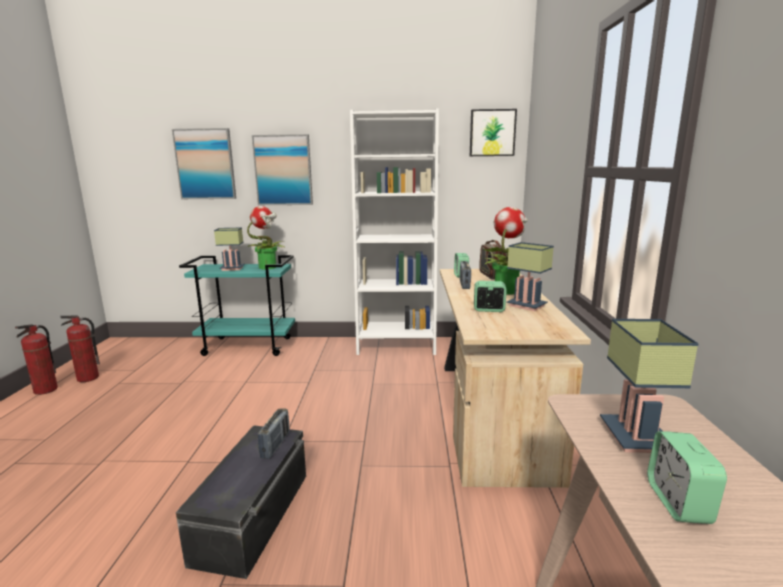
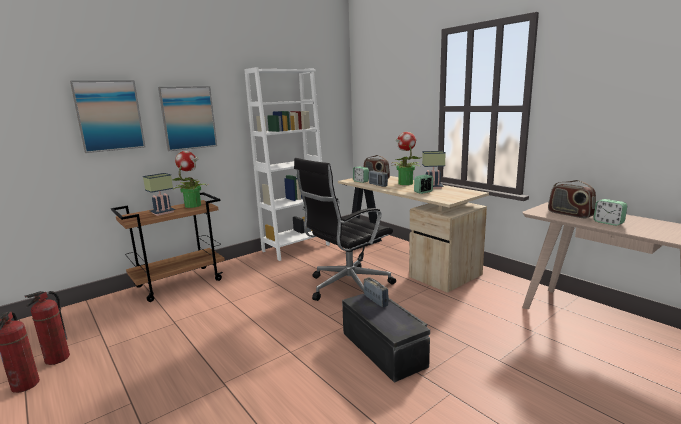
camera: 40 degrees left, 0 degrees up
(249, 346) = (180, 283): turquoise cart -> brown cart
(361, 415) = (347, 287): none -> black office chair
(492, 133) = (332, 85): picture -> none
(639, 439) = (570, 214): table lamp -> radio

